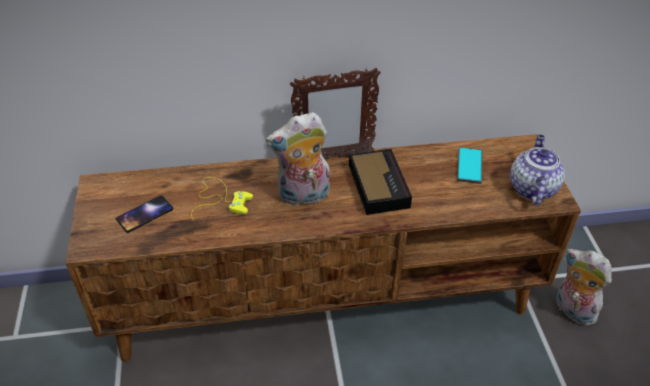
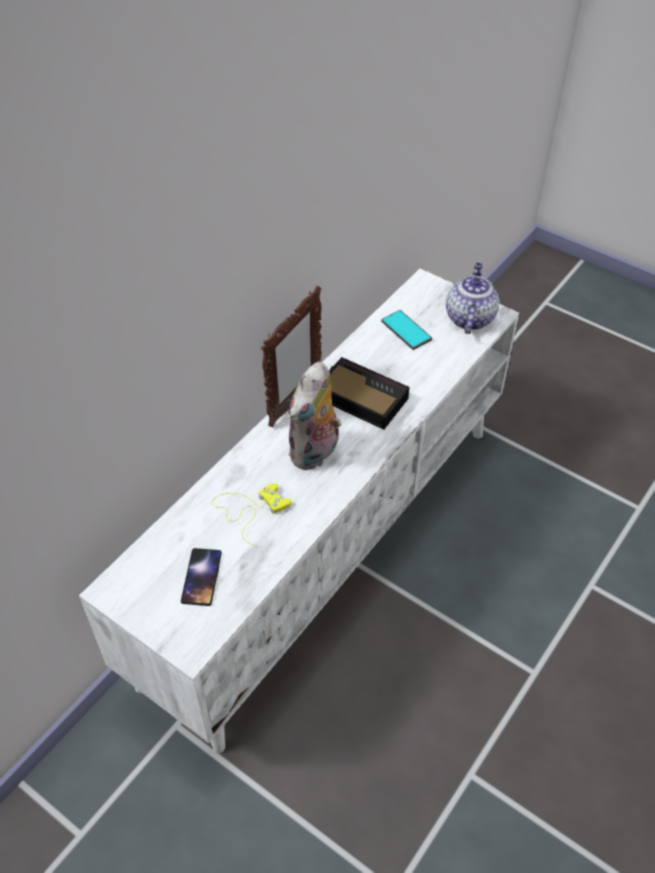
camera: 45 degrees left, 5 degrees up
(325, 298) = (327, 546): brown tv stand -> white tv stand
(532, 188) = (469, 317): teapot -> teapot turned 45 degrees clockwise
(571, 310) = (509, 406): plush toy -> none

